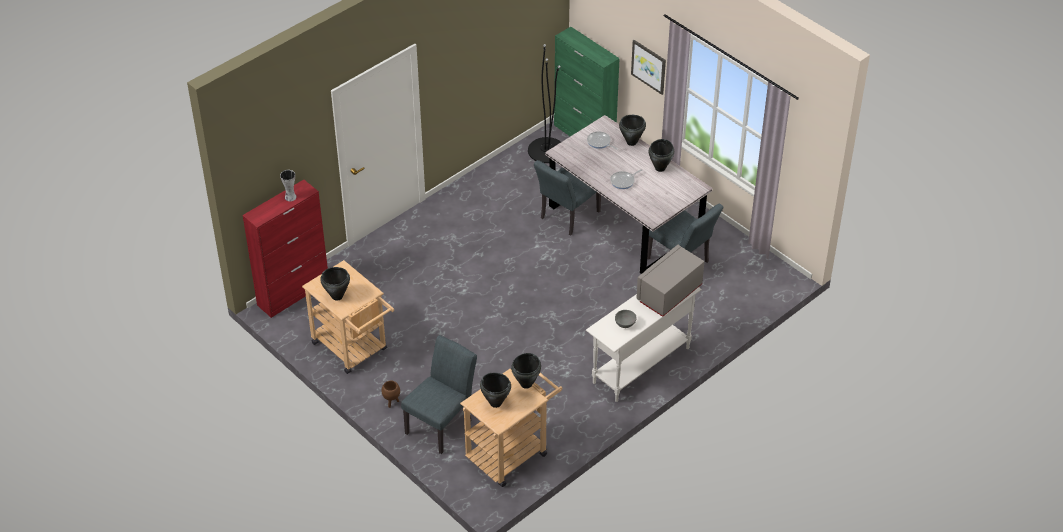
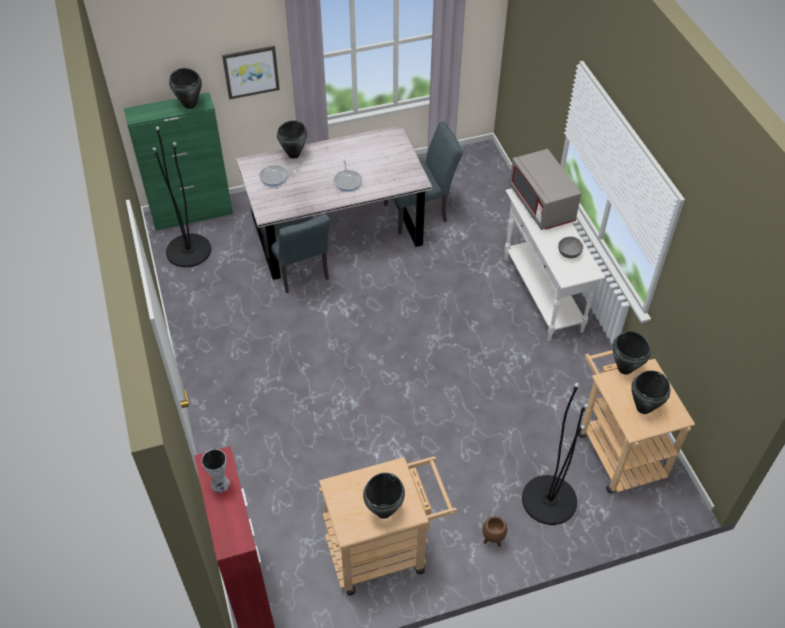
camera: 65 degrees left, 5 degrees up
(442, 424) = (549, 500): grey chair -> black floor lamp
(660, 168) = (347, 148): black cooking pot -> black cooking pot (190, 104)

